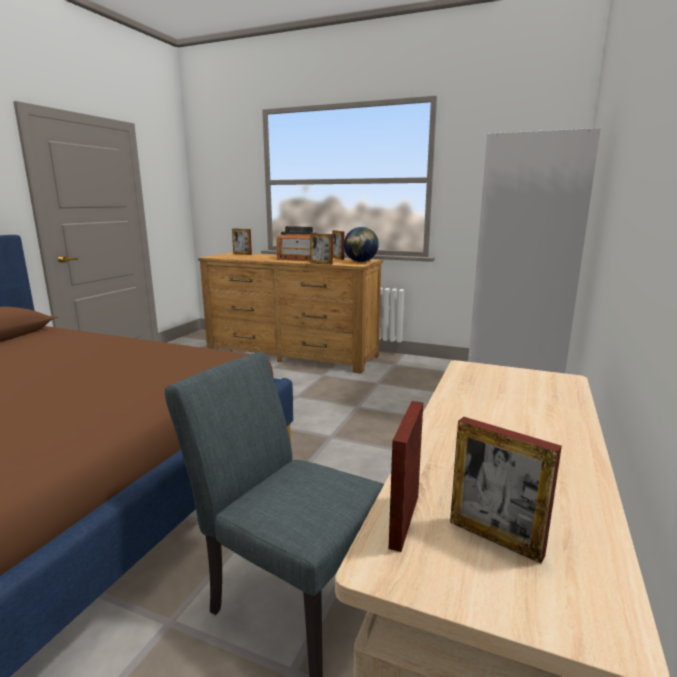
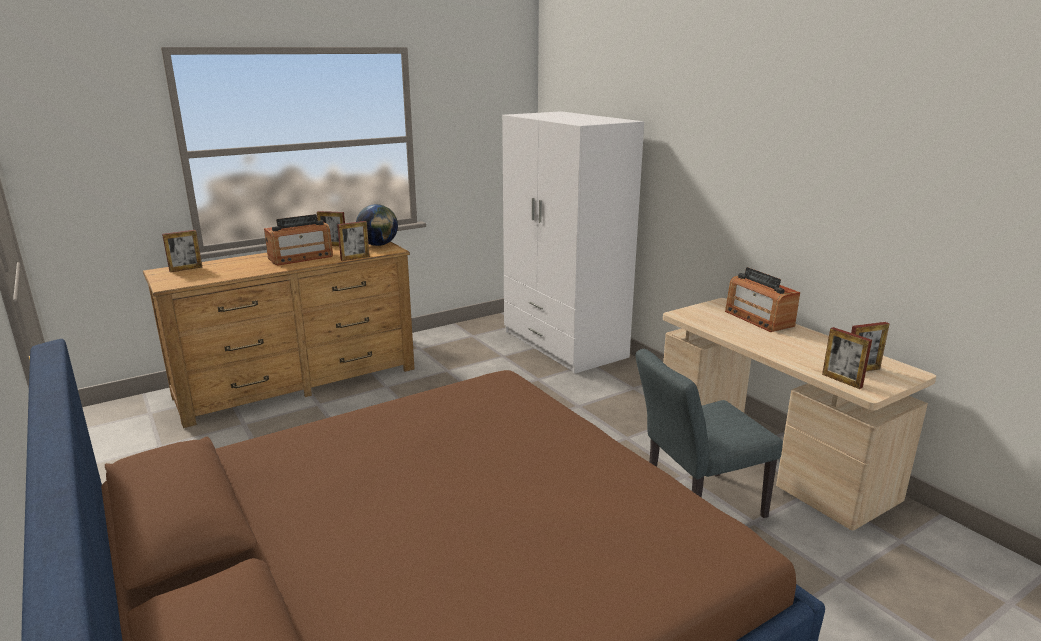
camera: 55 degrees left, 5 degrees up
(556, 408) = (758, 318): none -> radio

